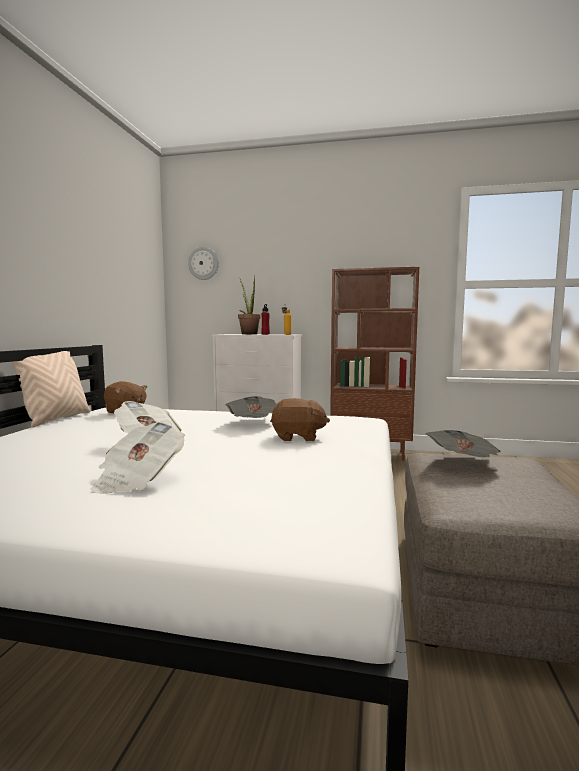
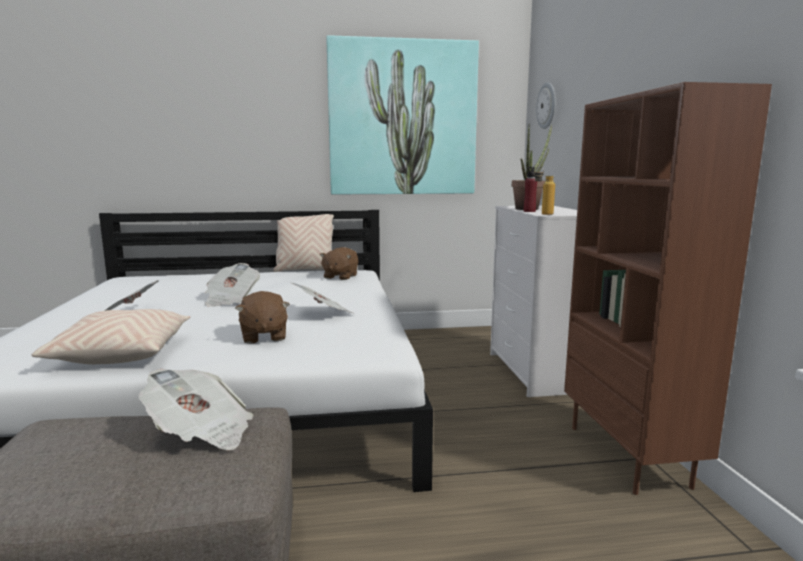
camera: 70 degrees right, 5 degrees up
(103, 255) = (402, 119): none -> picture
(308, 475) = (122, 353): none -> beige pillow

